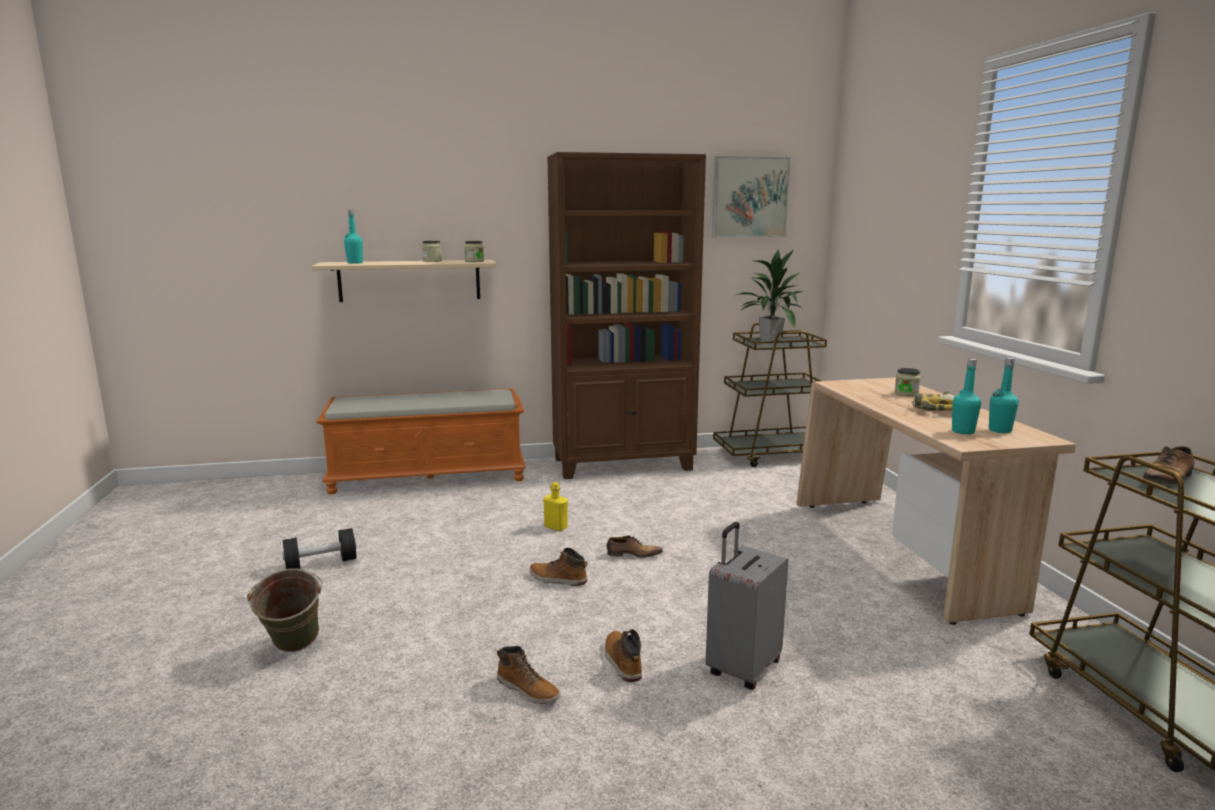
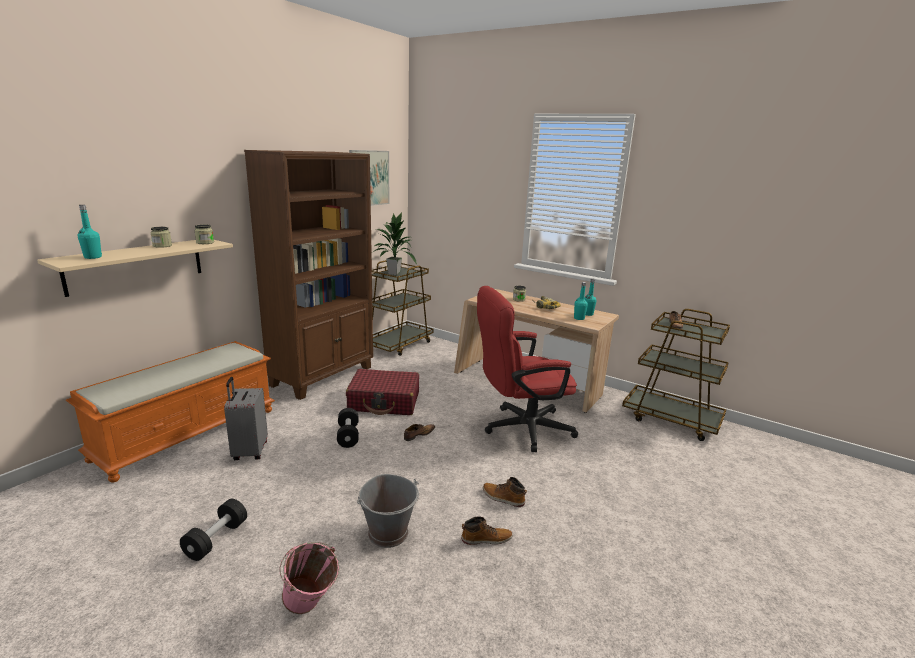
camera: 45 degrees left, 5 degrees up
(293, 650) = (310, 608): green bucket -> pink bucket
(446, 629) = (389, 533): none -> grey bucket
(556, 527) = (348, 436): yellow bottle -> black dumbbell
(557, 579) = (402, 469): boot -> none
(650, 508) = (384, 402): none -> red suitcase
(742, 668) = (550, 472): grey suitcase -> grey suitcase (249, 451)
(787, 600) = (520, 429): none -> red office chair

